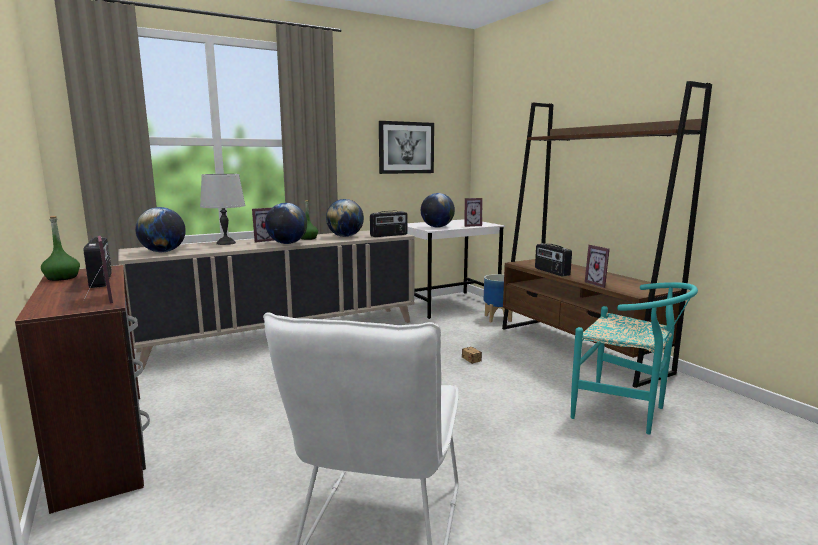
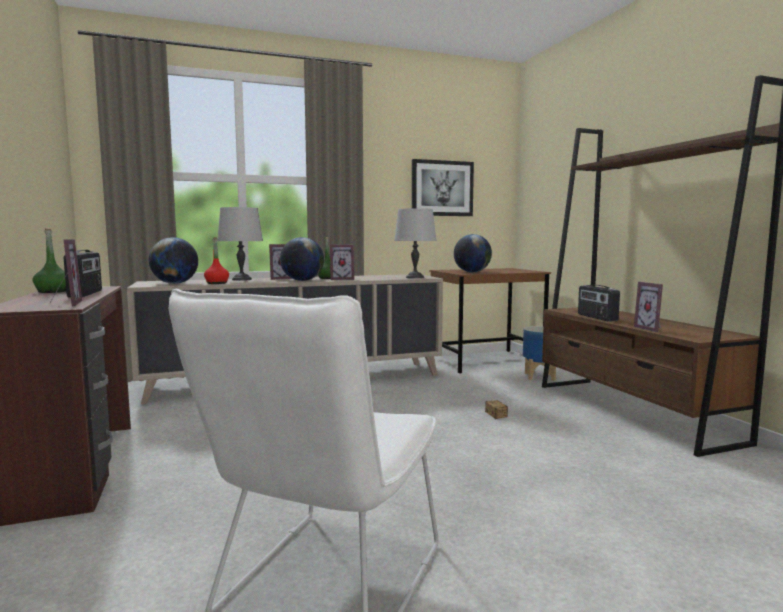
camera: 10 degrees right, 5 degrees down
(206, 250) = (217, 283): none -> red bottle
(345, 236) = (367, 277): globe -> none
(389, 235) = (415, 277): radio -> grey table lamp
(448, 305) = (486, 361): white desk -> brown desk
(471, 225) = (511, 271): picture frame -> picture frame (342, 279)
(626, 412) = (678, 483): turquoise chair -> none

